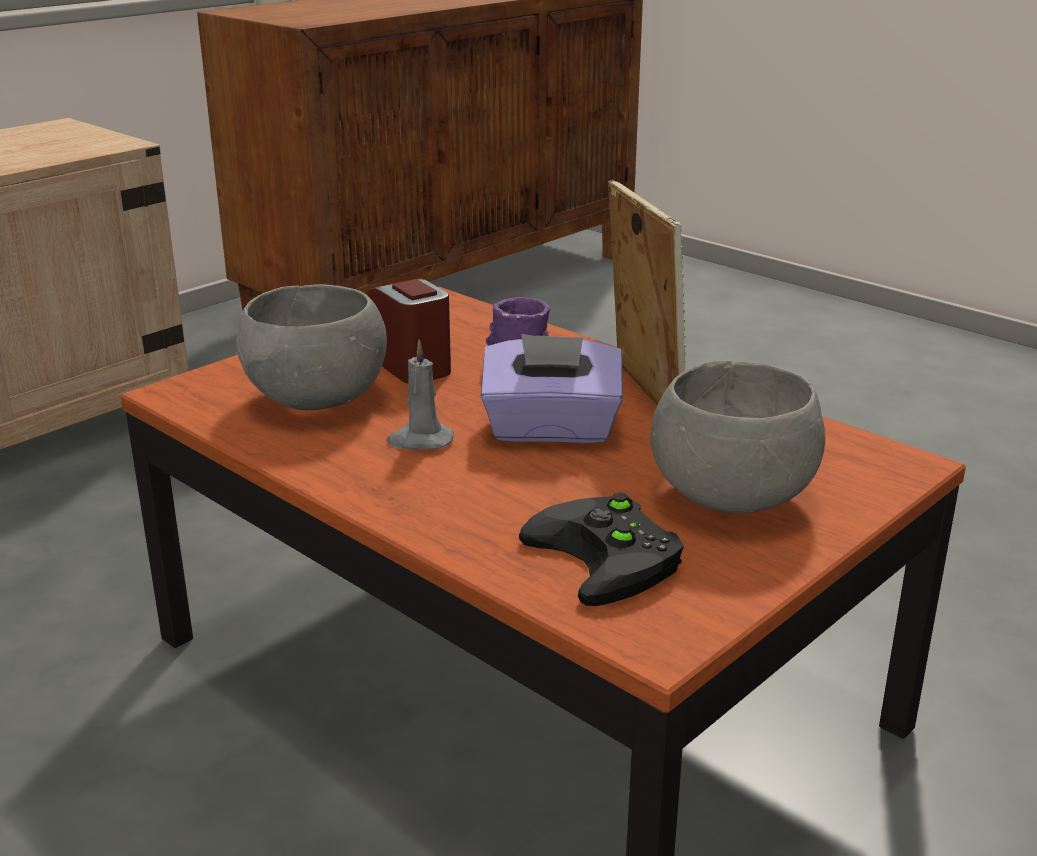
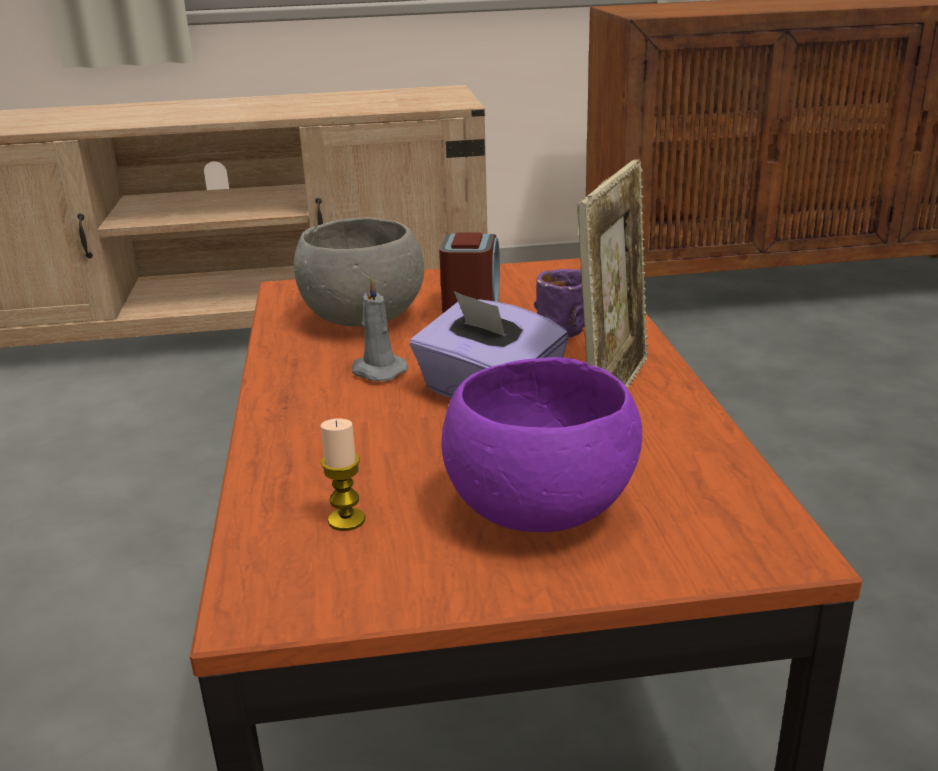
camera: 40 degrees right, 0 degrees up
(612, 558) = (346, 520): black game controller -> candle
(729, 496) = (537, 508): grey bowl -> purple bowl

